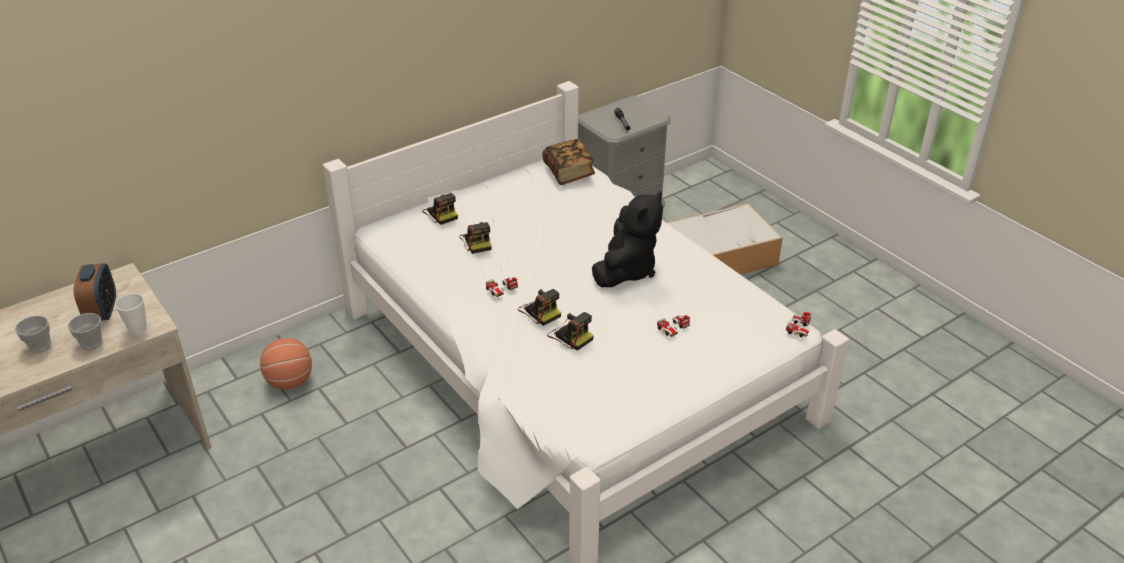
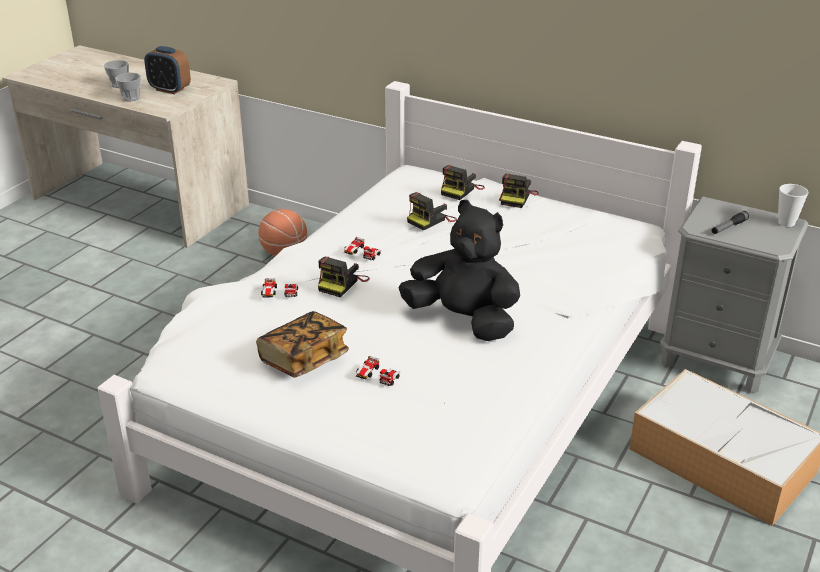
camera: 65 degrees right, 5 degrees down
(102, 312) = (169, 89): alarm clock -> alarm clock turned 60 degrees clockwise
(138, 330) = (155, 106): cup -> cup (786, 223)
(568, 172) = (615, 236): book -> book (303, 359)
(570, 335) = (315, 311): camera -> camera (517, 198)
(626, 270) = (463, 320): black plush toy -> black plush toy turned 150 degrees counterclockwise
(799, 328) = (455, 480): toy car -> toy car (280, 293)

